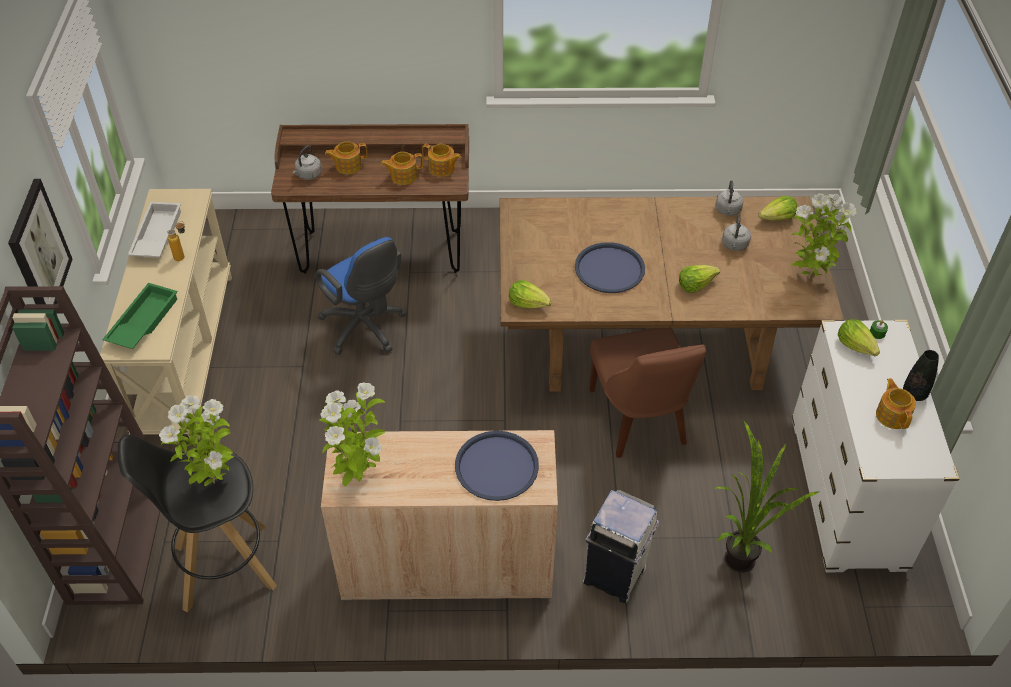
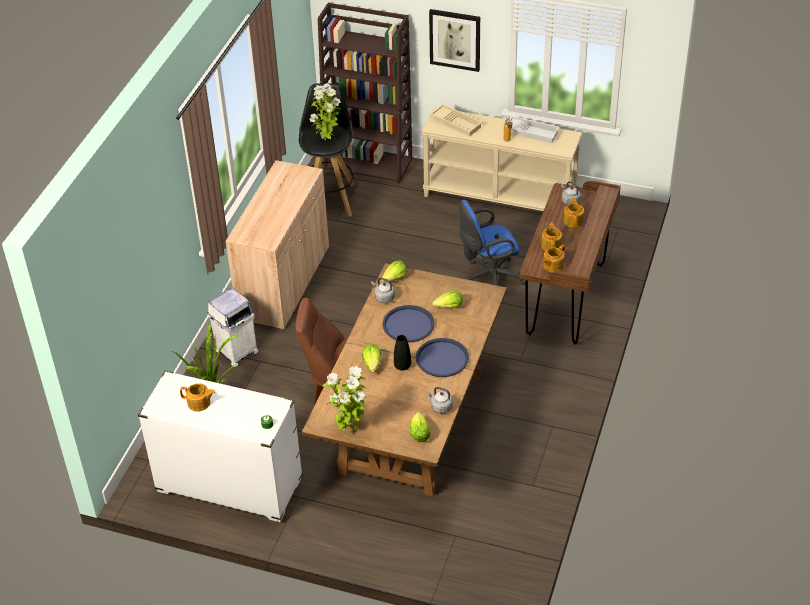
camera: 110 degrees right, 5 degrees down
(142, 321) = (457, 123): green tray -> beige tray
(358, 476) = (286, 174): potted plant -> none
(496, 466) = (263, 224): blue tray -> blue tray (442, 358)
(734, 245) = (401, 398): grey kettle -> grey kettle (383, 297)
(856, 345) = (262, 408): lettuce -> lettuce (449, 307)
(914, 394) = (208, 421): black vase -> black vase (402, 366)

